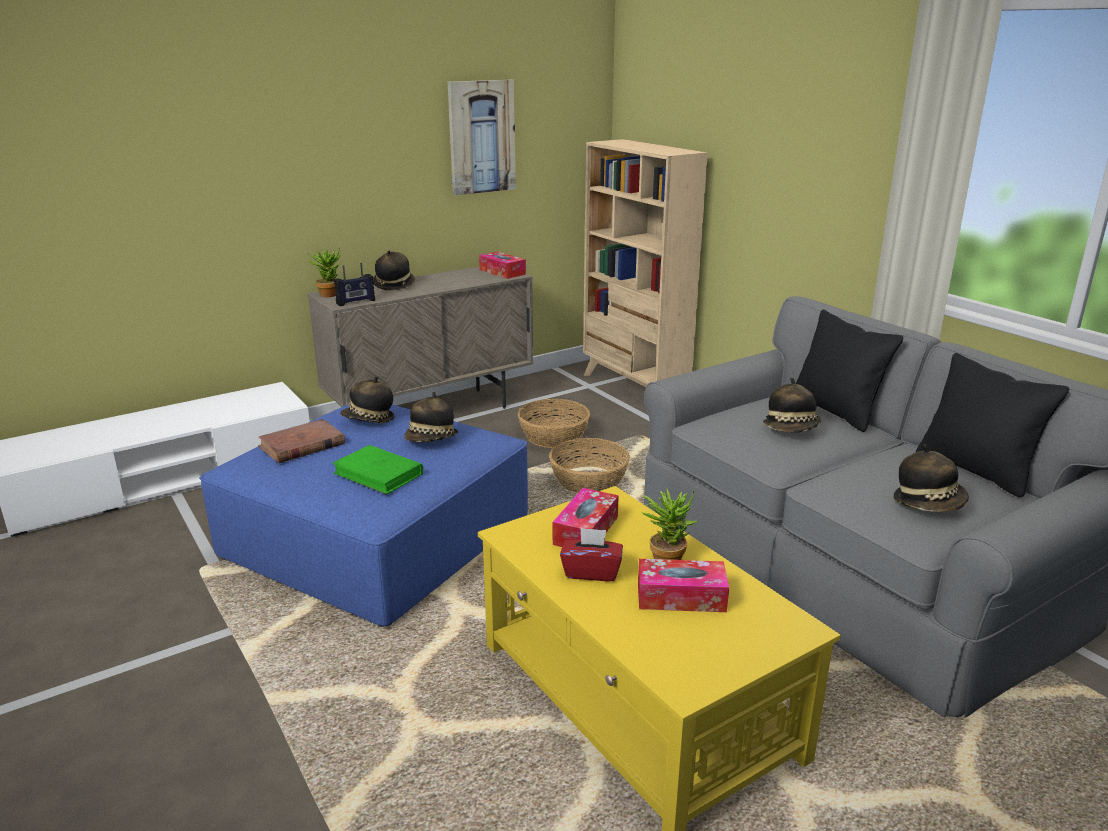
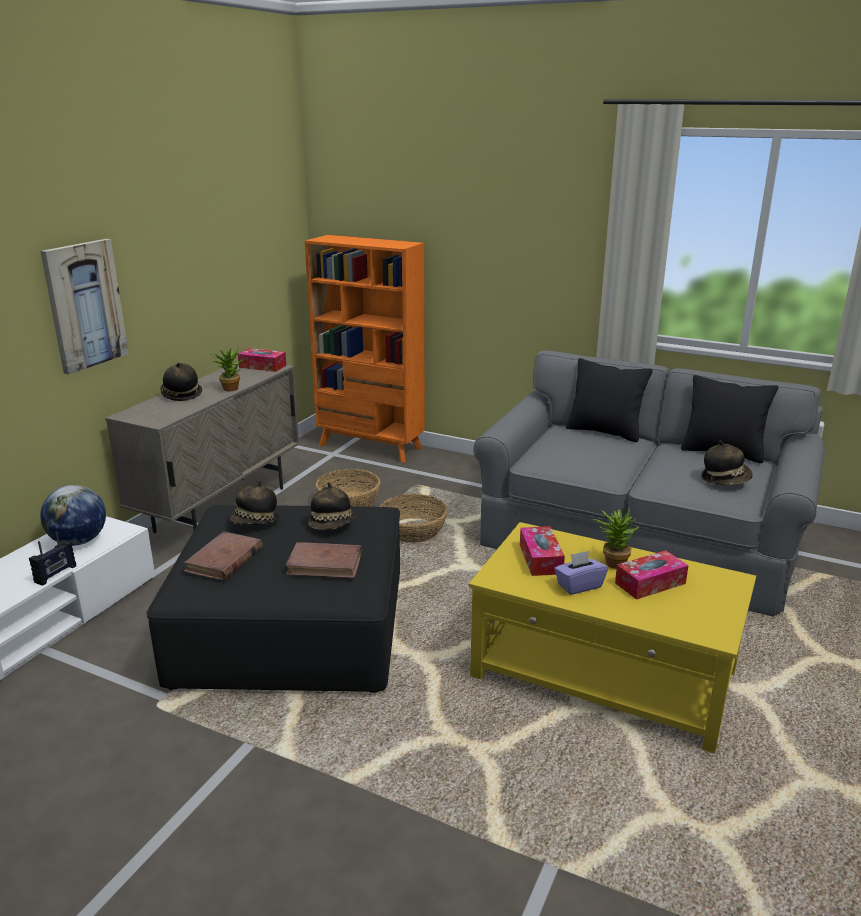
camera: 30 degrees left, 0 degrees up
(244, 404) = (78, 541): none -> globe
(329, 294) = (130, 414): potted plant -> potted plant (230, 388)
(356, 302) = (170, 417): radio -> radio (56, 574)
(377, 539) = (293, 627): blue ottoman -> black ottoman
(379, 474) = (325, 564): green book -> brown book
(481, 137) = (222, 245): picture -> picture (85, 305)
(591, 572) = (579, 585): red tissue box -> purple tissue box
(634, 387) = (370, 447): beige bookcase -> orange bookcase
(792, 429) = (596, 450): hat -> none

